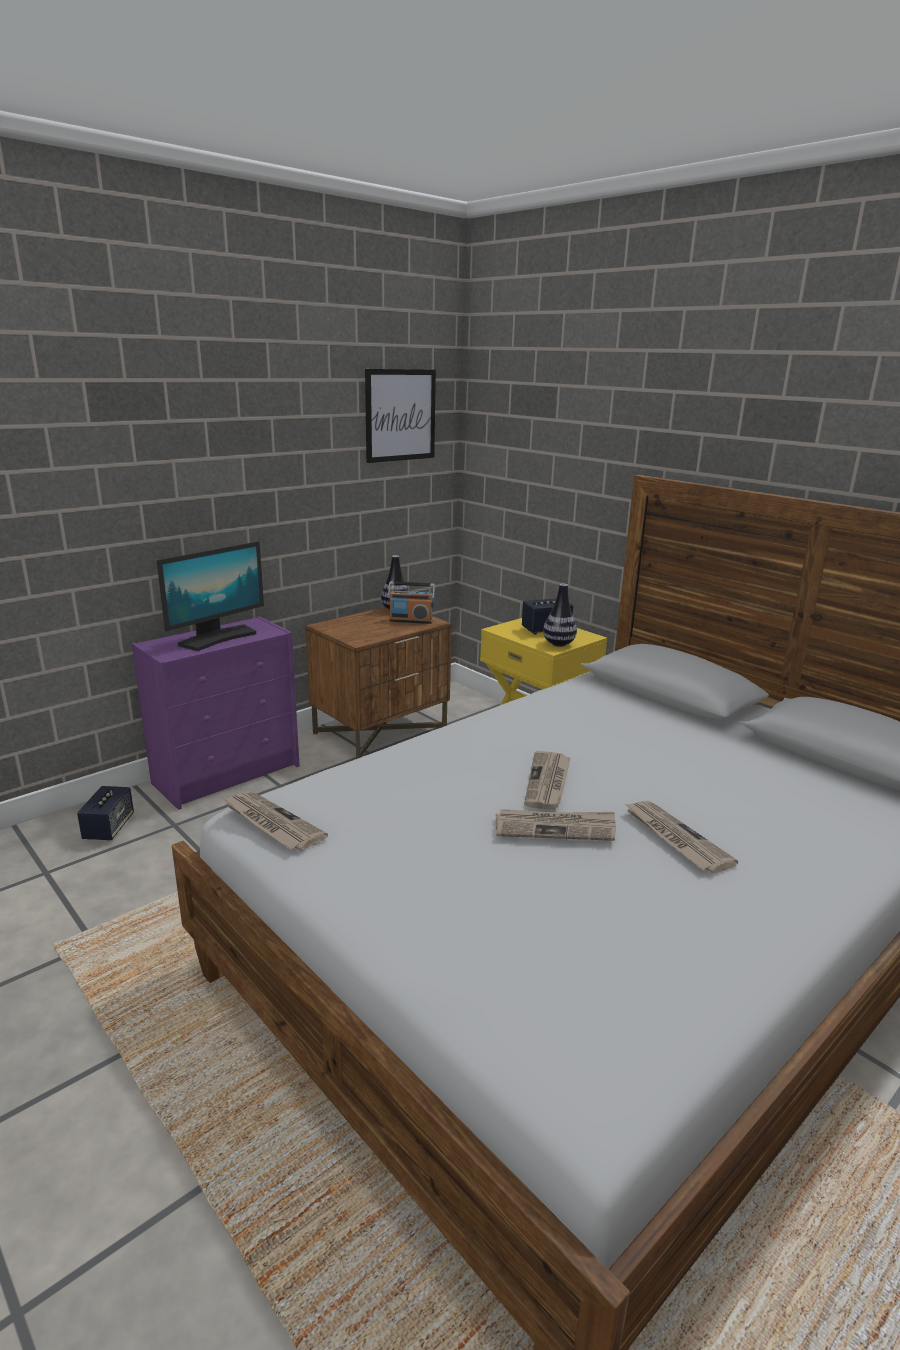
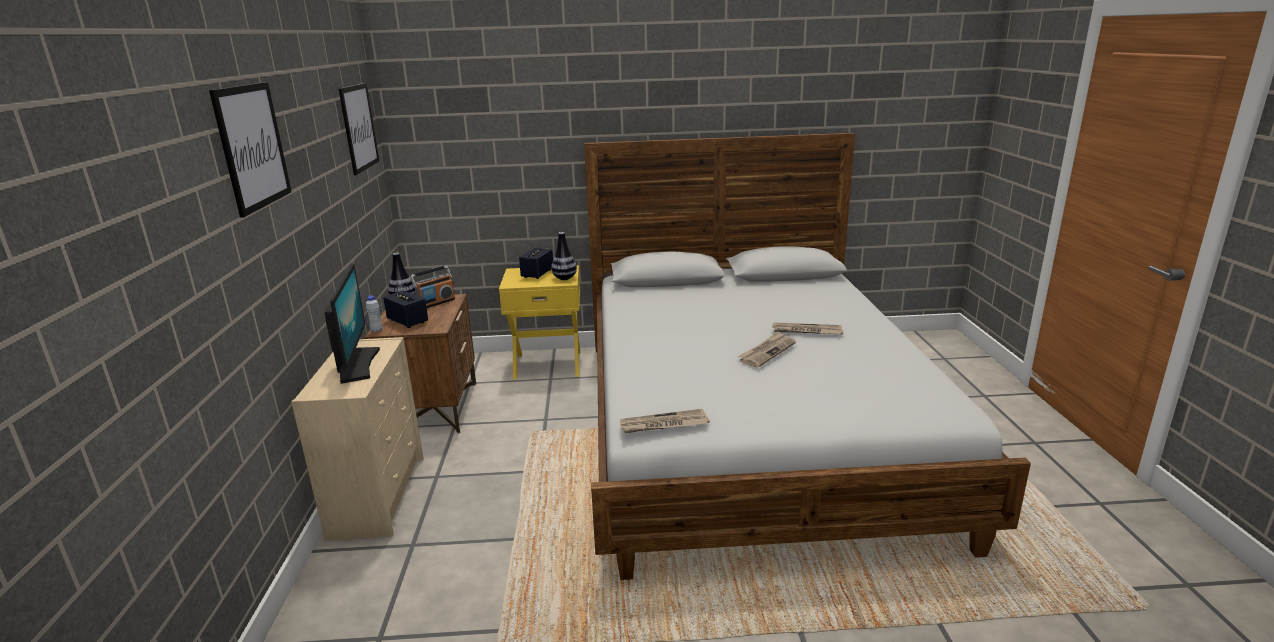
camera: 50 degrees left, 0 degrees up
(109, 828) = (362, 583): speaker -> speaker (407, 321)
(154, 403) = (252, 146): none -> picture
(228, 774) = (378, 495): purple dresser -> beige dresser
(322, 624) = (376, 331): none -> white bottle
(548, 782) = (721, 338): newspaper -> none

